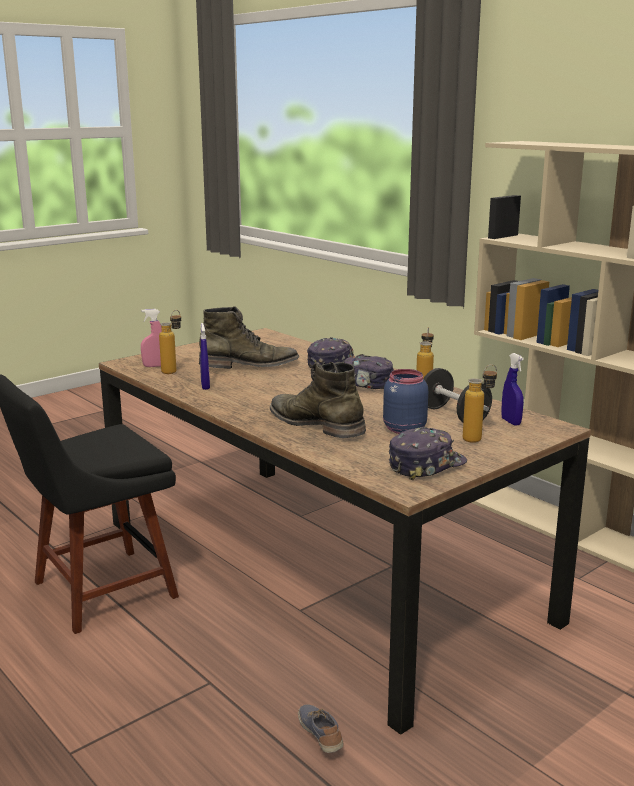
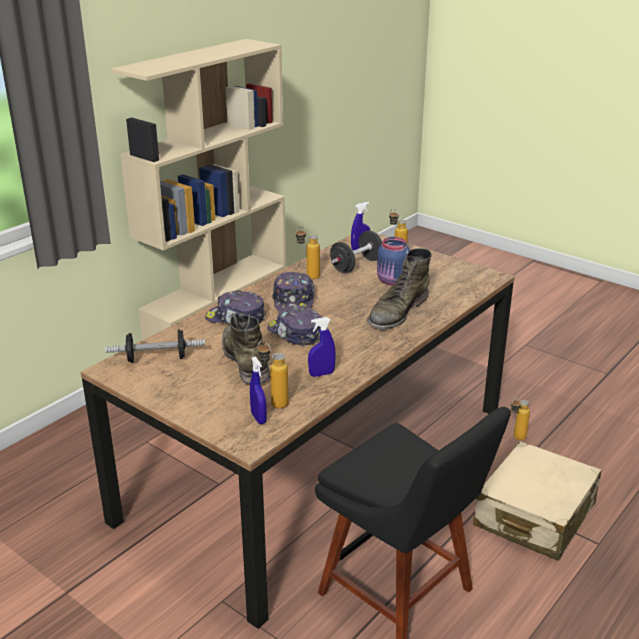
camera: 100 degrees left, 10 degrees up
(152, 708) = (534, 515): none -> beige suitcase
(155, 366) = (258, 418): pink spray bottle -> blue spray bottle
(270, 343) = (157, 358): none -> dumbbell
(321, 735) = (515, 438): shoe -> bottle
(426, 465) = (451, 272): cap -> cap (295, 334)

